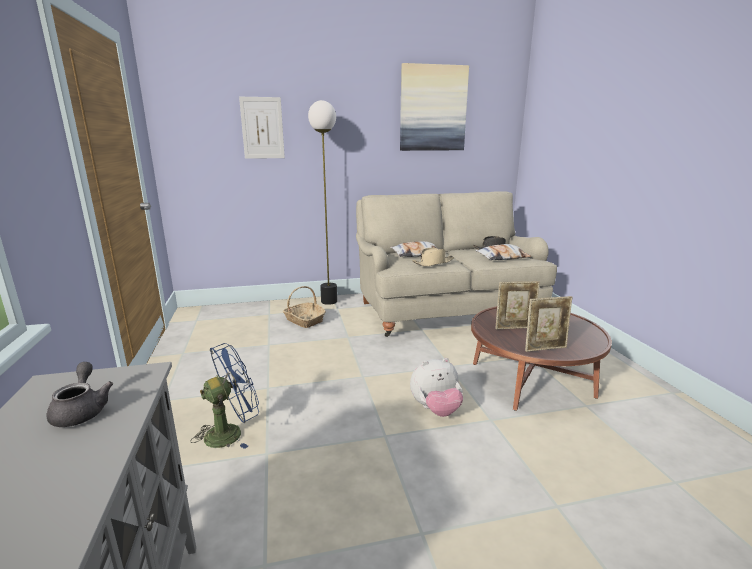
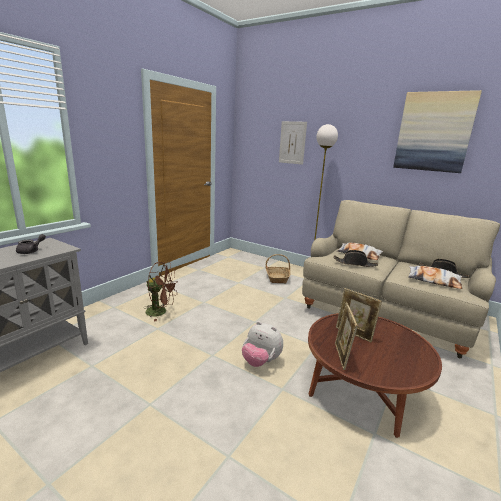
camera: 45 degrees right, 0 degrees up
(231, 432) = (161, 312): blue fan -> brown fan
(433, 263) = (355, 263): beige hat -> black hat
(545, 348) = (341, 356): picture frame -> picture frame turned 60 degrees clockwise

